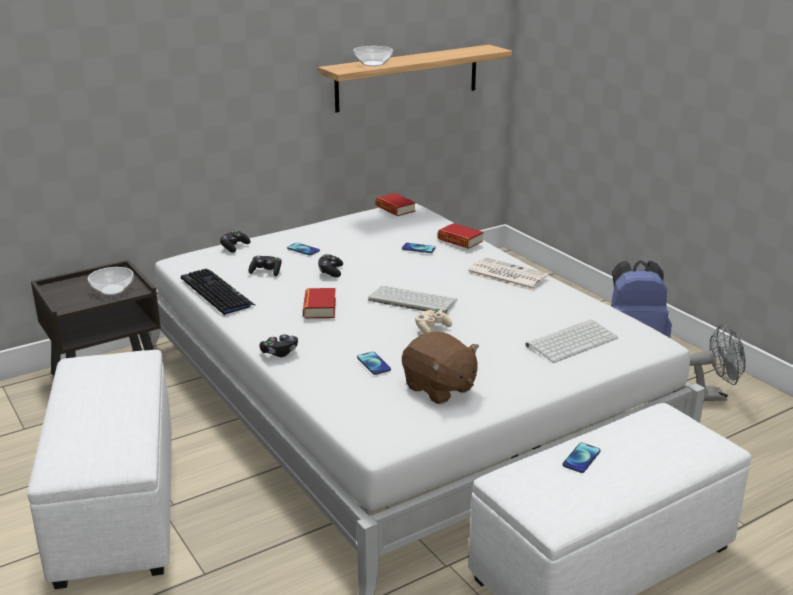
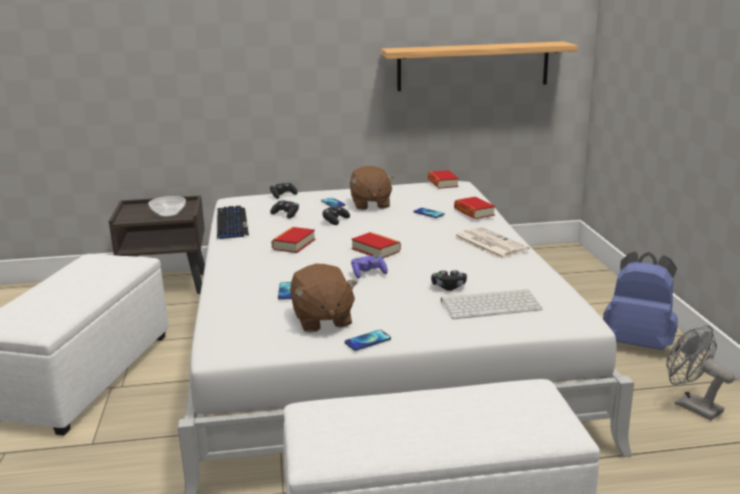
camera: 25 degrees right, 5 degrees down
(280, 353) = (226, 271): black game controller -> black game controller (448, 287)
(346, 245) = (370, 204): none -> brown plush toy
(372, 64) = (429, 48): bowl -> none
(411, 301) = (376, 250): keyboard -> book
(431, 329) = (368, 273): beige game controller -> purple game controller
(581, 458) = (400, 408): phone -> phone (367, 341)
(712, 396) = (691, 406): grey fan -> grey fan turned 150 degrees counterclockwise

